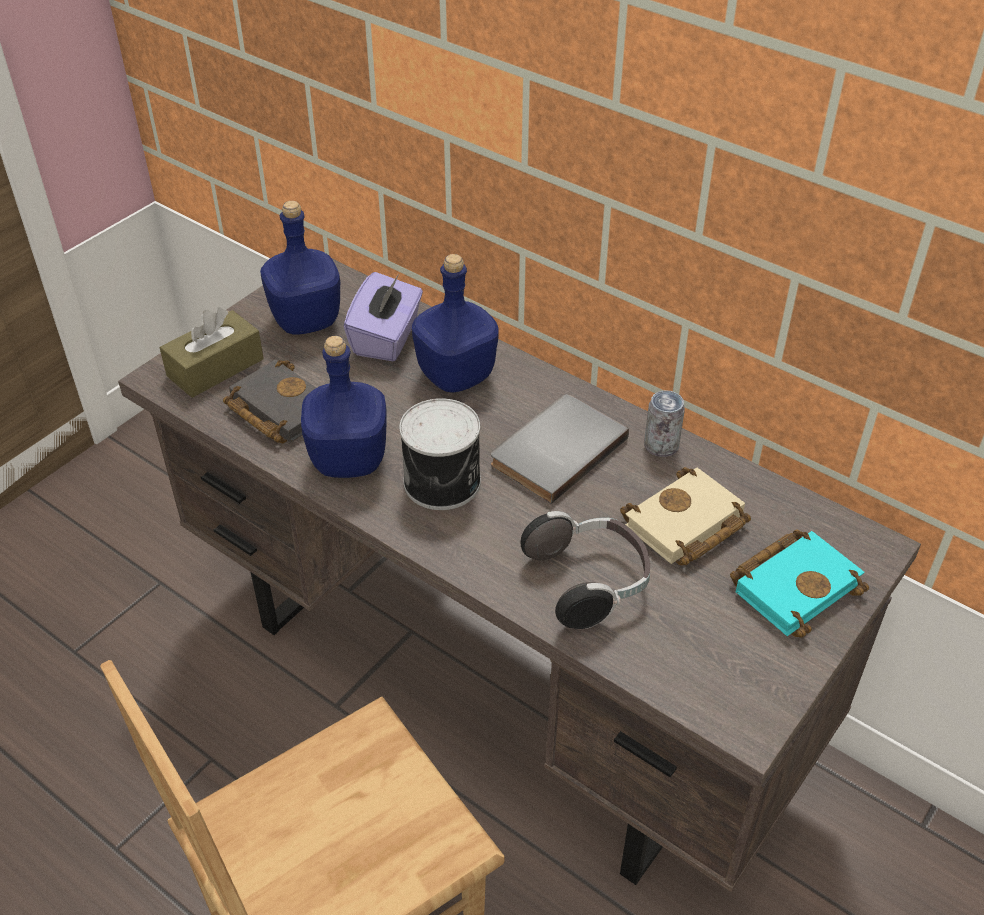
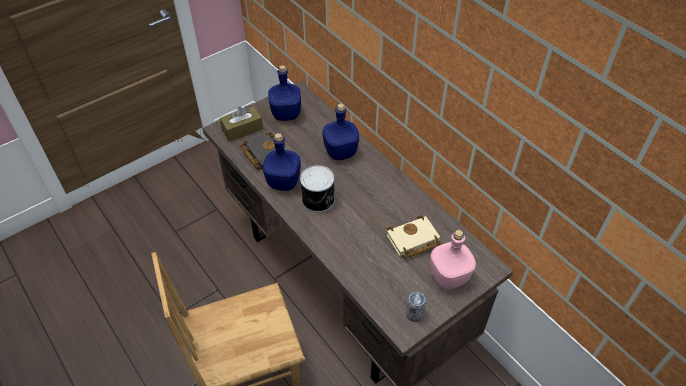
camera: 15 degrees right, 5 degrees up
(387, 338) = (317, 129): purple tissue box -> none
(555, 449) = (370, 195): grey book -> none
(589, 582) = (363, 256): headphones -> none
(661, 446) = (416, 202): can -> can (414, 314)
(795, 584) = (449, 277): turquoise book -> pink bottle

